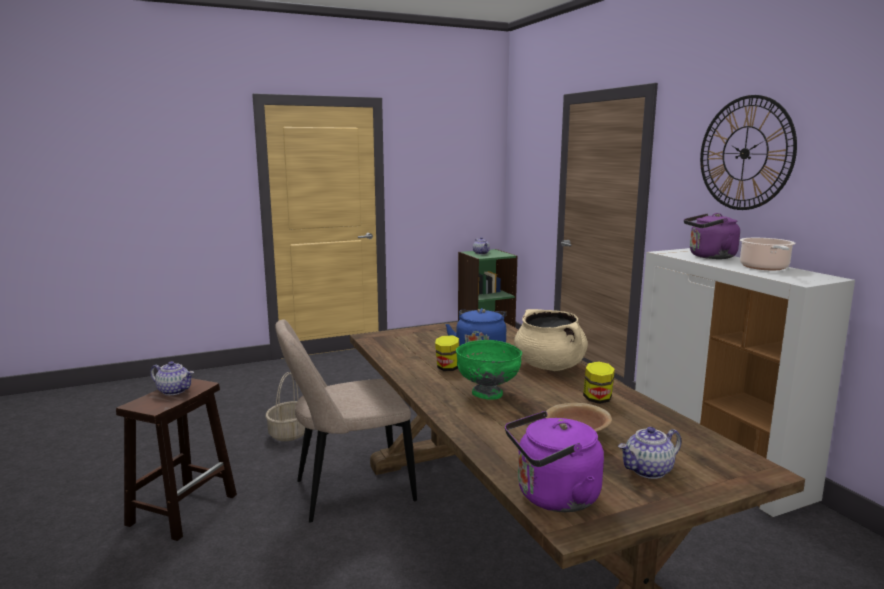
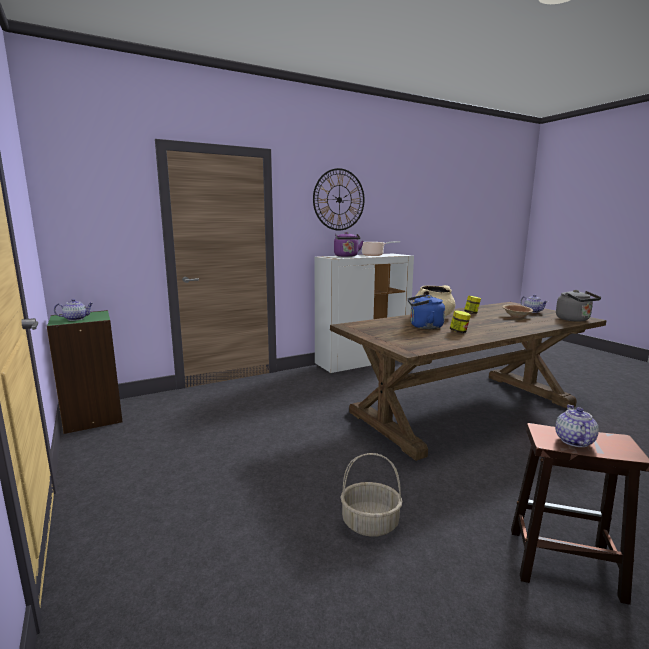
camera: 95 degrees left, 0 degrees up
(348, 491) = (459, 466): beige chair -> none
(487, 394) = (490, 325): green bowl -> none
(553, 497) = (574, 319): purple kettle -> grey kettle

